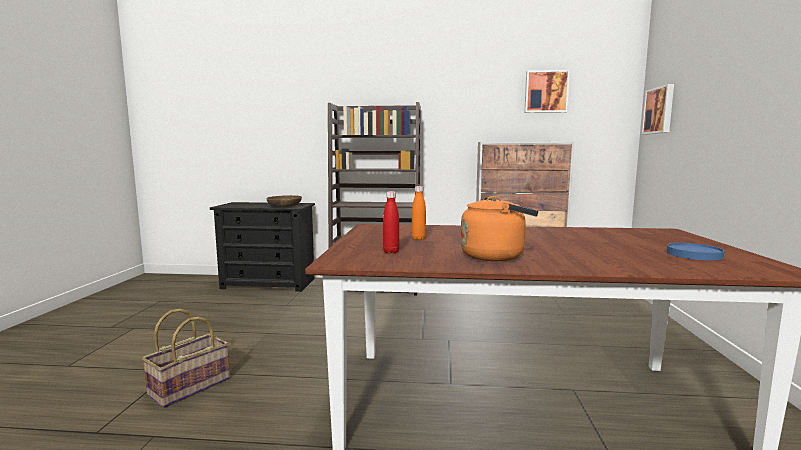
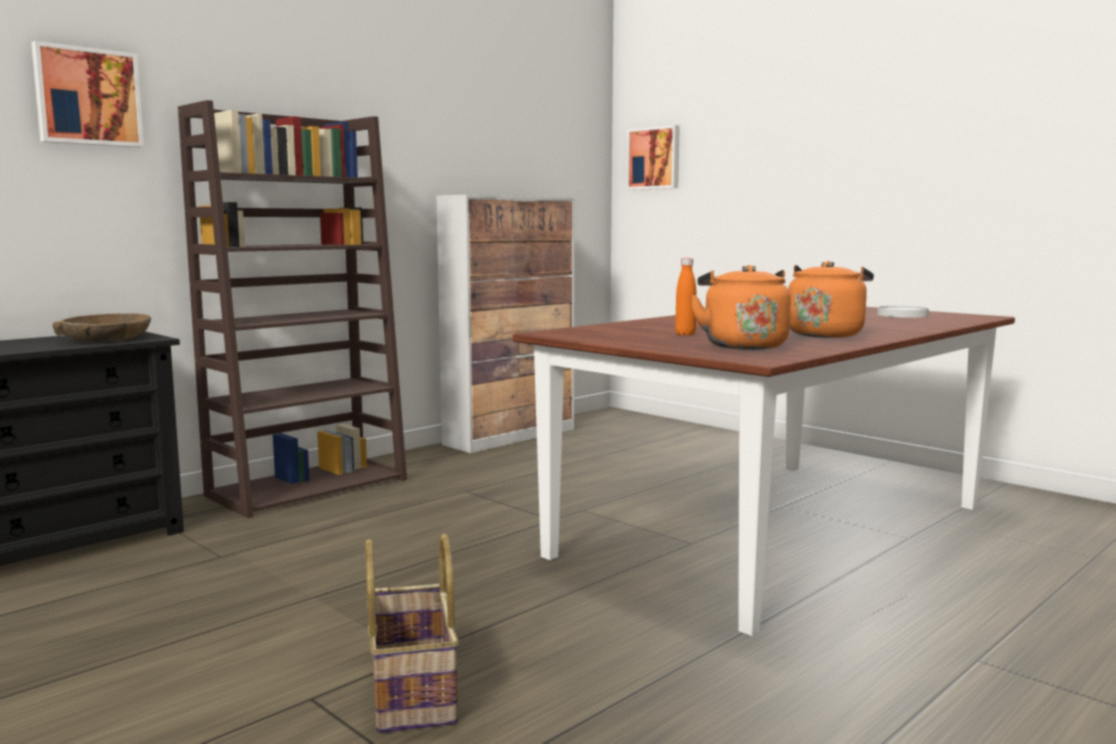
camera: 50 degrees left, 0 degrees up
(391, 252) = (742, 345): red bottle -> orange kettle
(546, 92) = (514, 117): picture -> picture (87, 97)
(694, 254) = (902, 315): blue plate -> white plate

